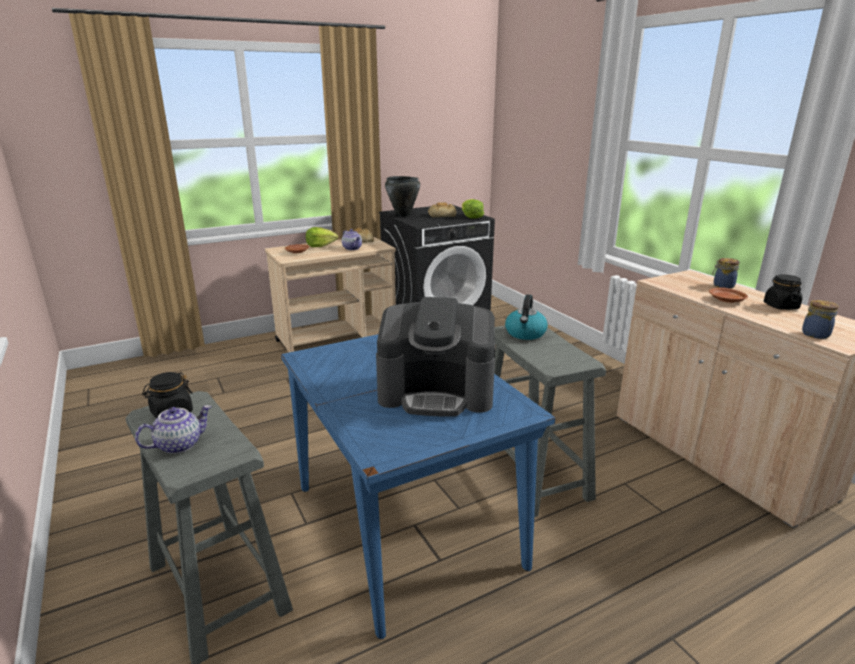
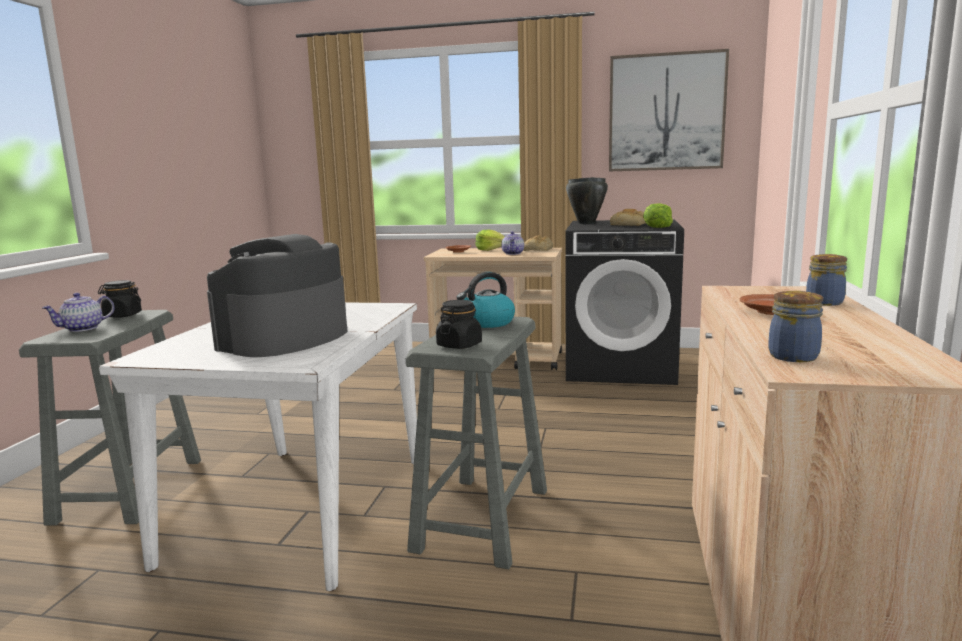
camera: 40 degrees right, 10 degrees down
(179, 444) = (82, 328): teapot -> teapot turned 135 degrees clockwise
(407, 525) = (301, 509): blue dining table -> white dining table
(434, 116) = (666, 112): none -> picture
(437, 392) = (284, 339): coffee machine -> coffee machine turned 75 degrees clockwise
(780, 306) = (849, 328): black jar -> black jar (459, 345)

